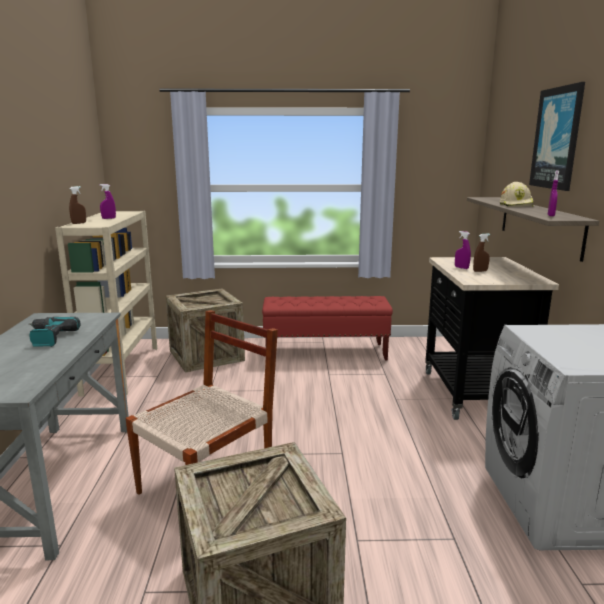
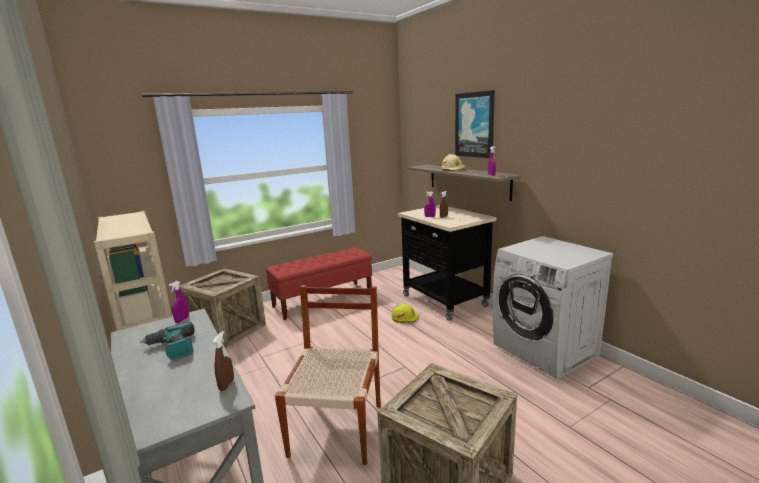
camera: 30 degrees left, 0 degrees up
(79, 223) = (109, 233): brown spray bottle -> brown spray bottle (226, 385)
(109, 218) = (128, 223): purple spray bottle -> purple spray bottle (182, 320)
(399, 399) = (405, 318): none -> yellow hard hat

